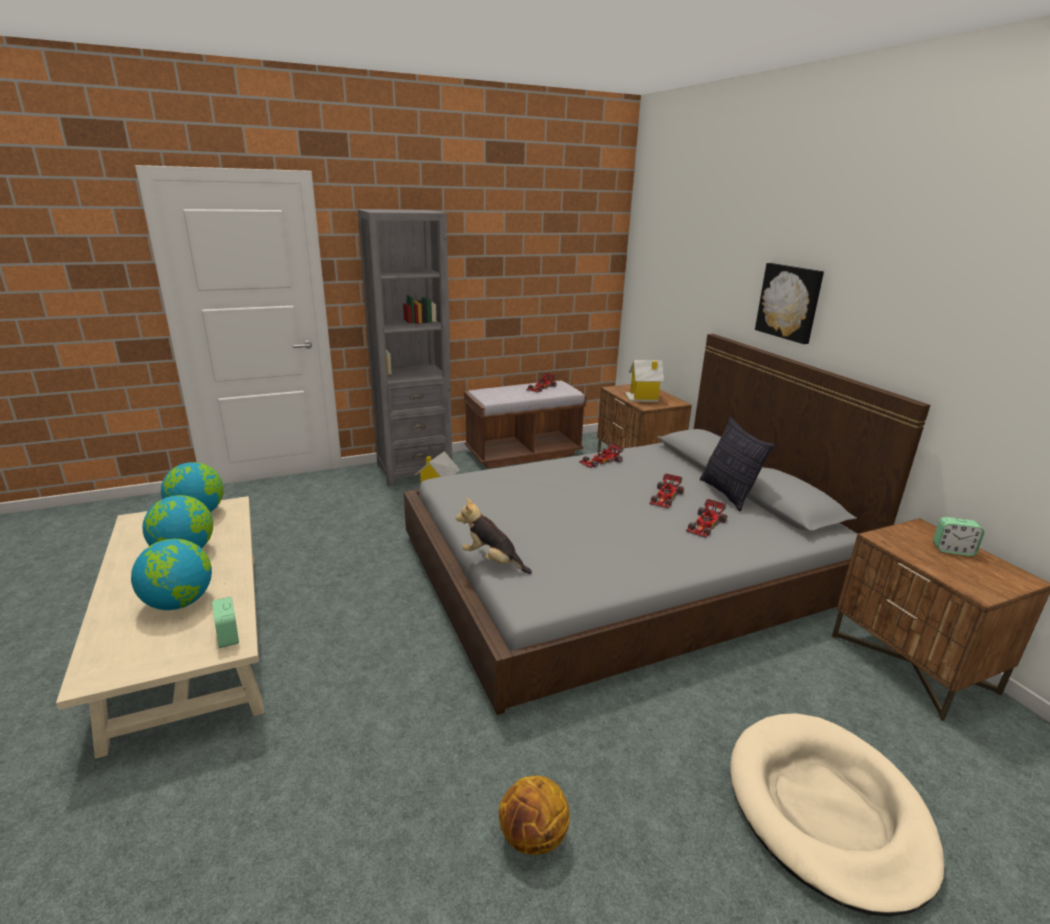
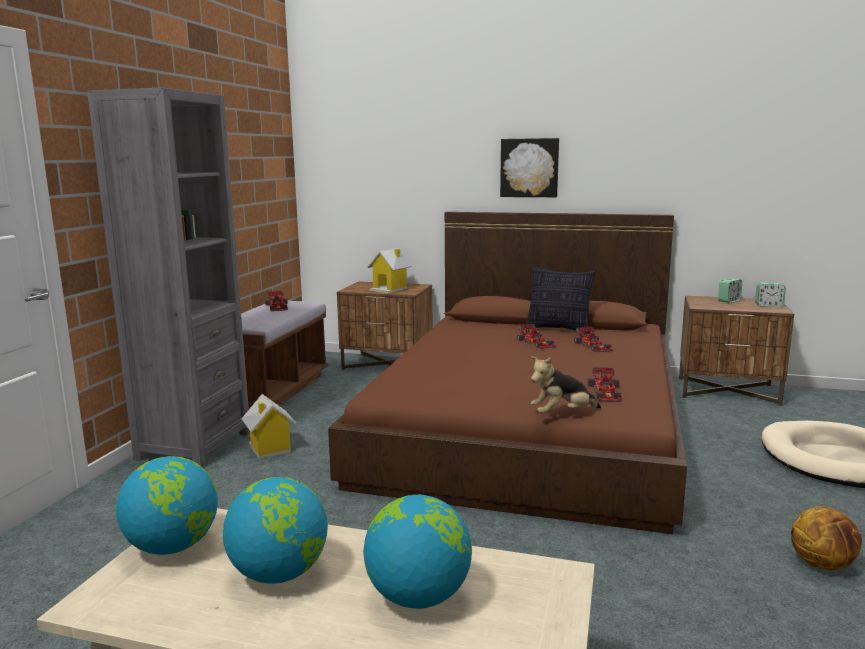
camera: 50 degrees left, 10 degrees down
(228, 636) = (539, 574): alarm clock -> alarm clock (768, 305)
(601, 461) = (442, 340): toy car -> toy car (605, 392)
(623, 568) = (529, 422): grey bed -> brown bed

